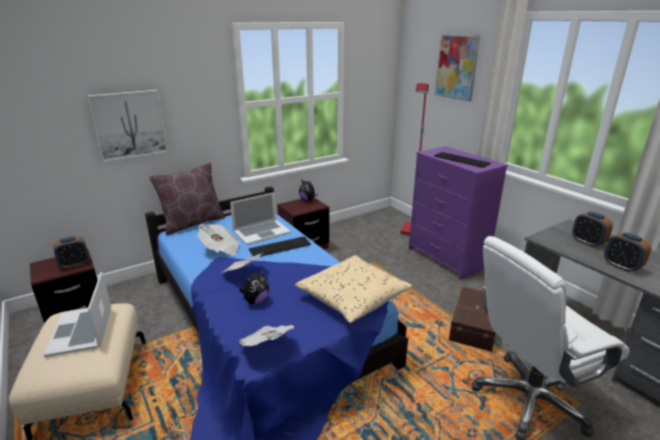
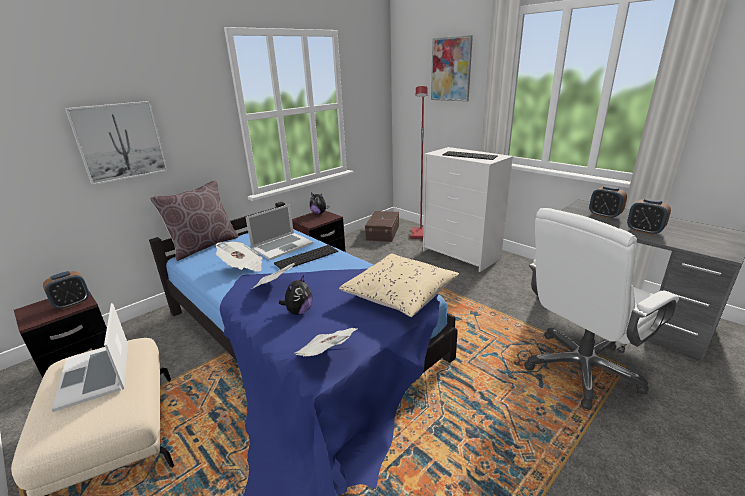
camera: 10 degrees left, 0 degrees up
(447, 258) = (461, 254): purple dresser -> white dresser
(475, 326) = (508, 311): brown storage box -> brown storage box (383, 232)

